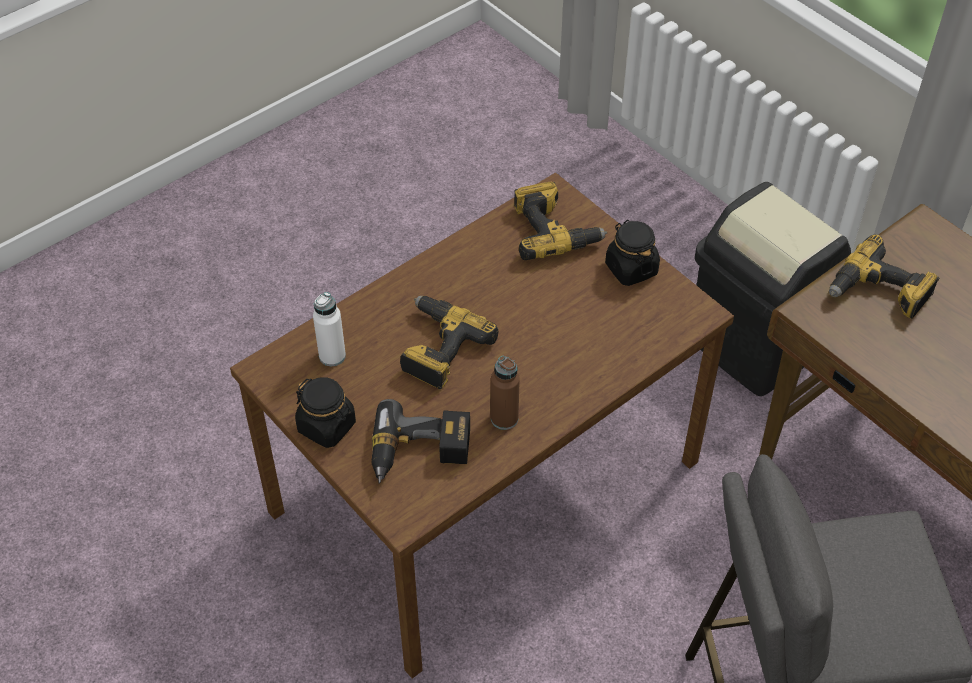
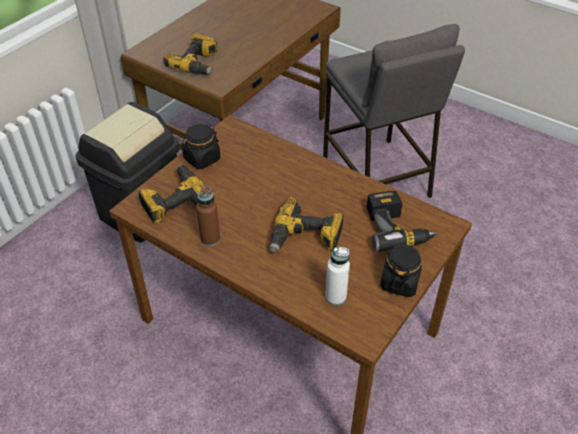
camera: 105 degrees left, 5 degrees down
(504, 418) = (350, 195): brown bottle -> brown bottle (210, 239)

